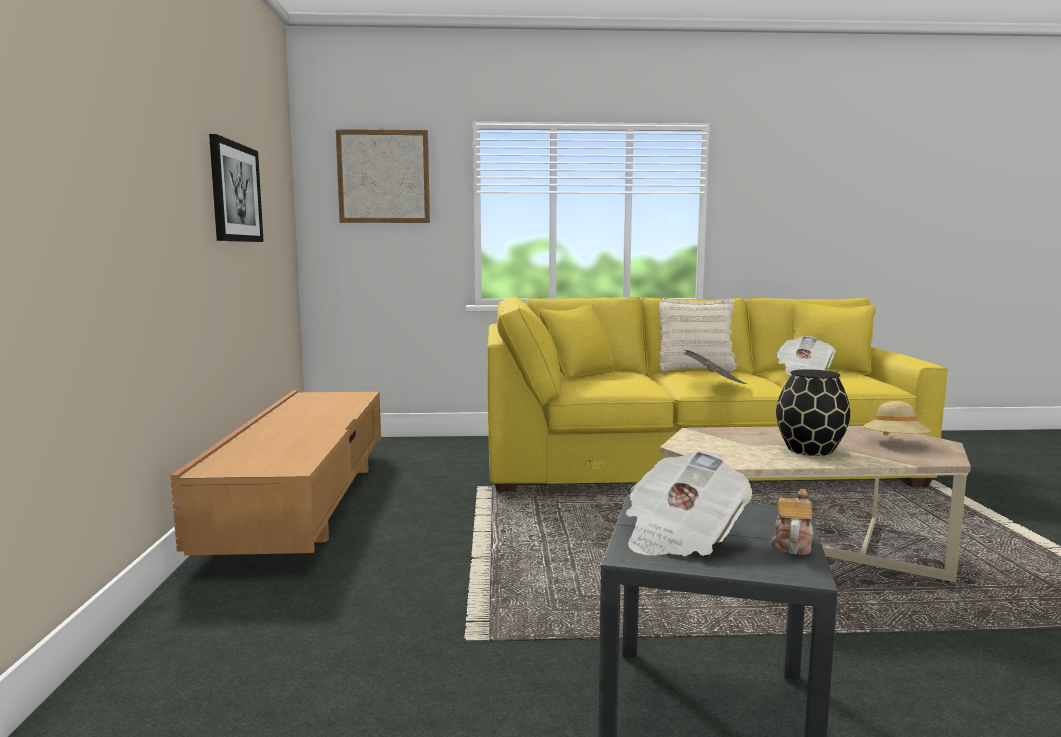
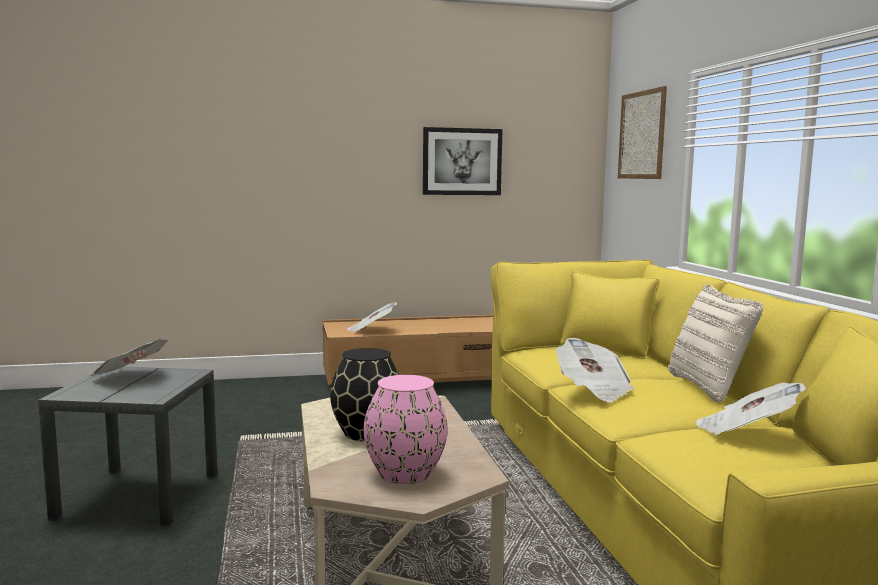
camera: 80 degrees right, 0 degrees up
(290, 454) = (371, 330): none -> newspaper
(792, 544) = (102, 395): teapot -> none
(895, 443) = (406, 473): beige hat -> pink vase

